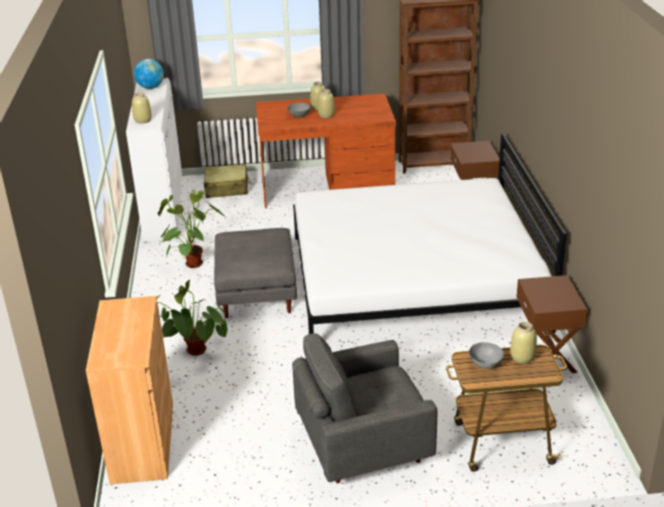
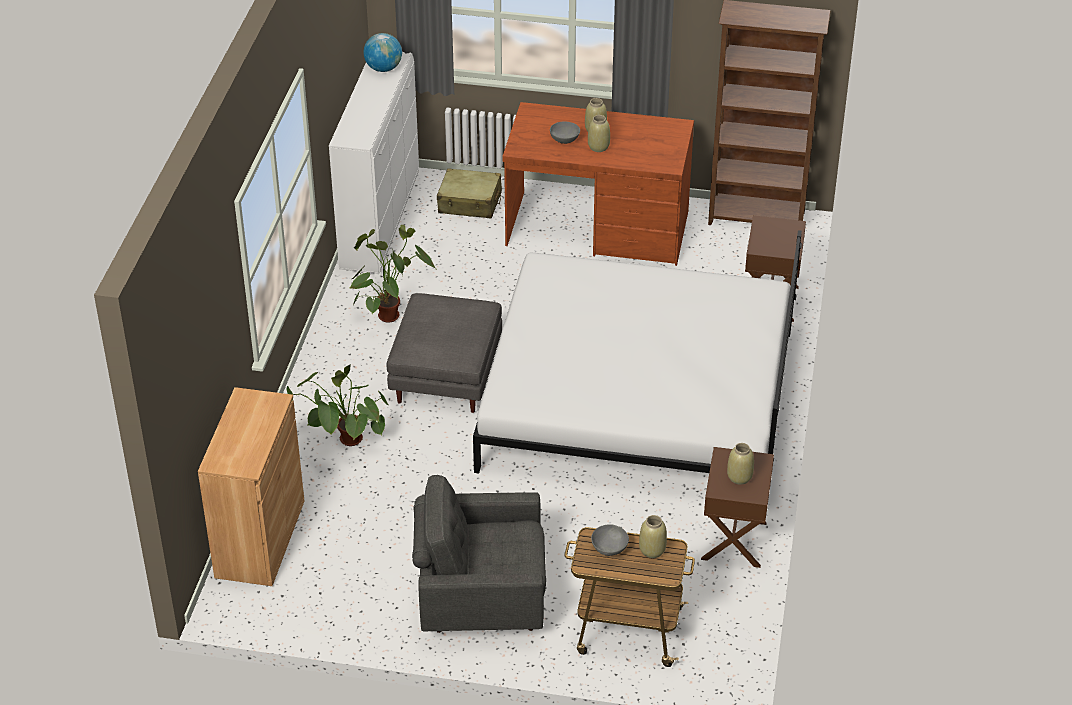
camera: 15 degrees right, 10 degrees up
(143, 121) = (354, 130): beige vase -> beige vase (740, 477)

